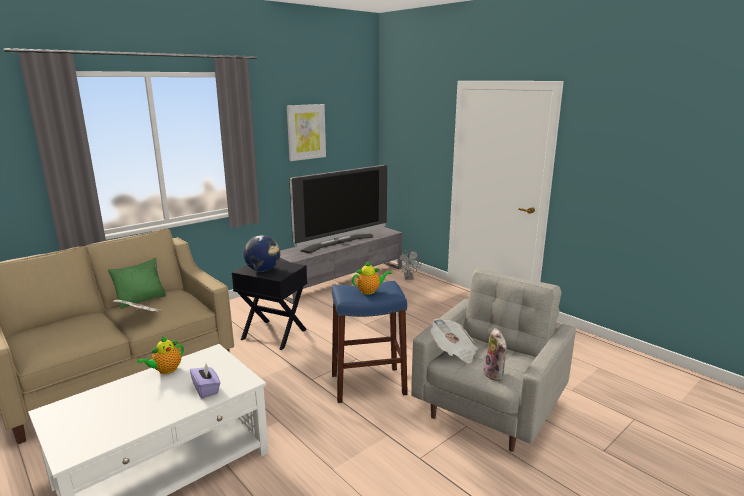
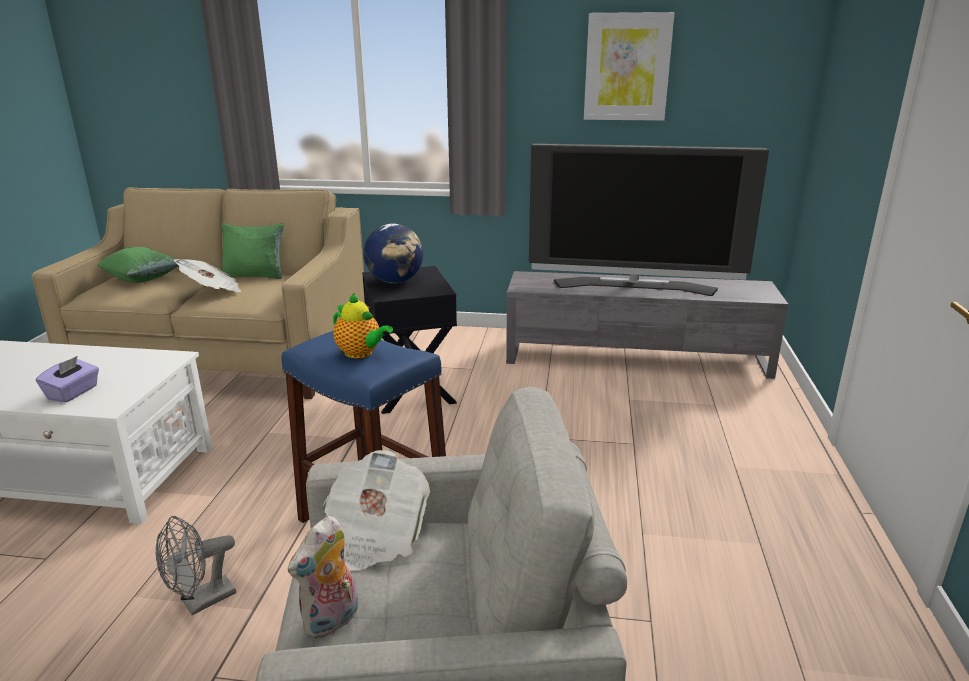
camera: 50 degrees right, 5 degrees up
(56, 332) = (142, 279): none -> green pillow
(166, 370) = (106, 355): teapot -> none
(409, 278) = (756, 400): grey fan -> grey fan (201, 602)

